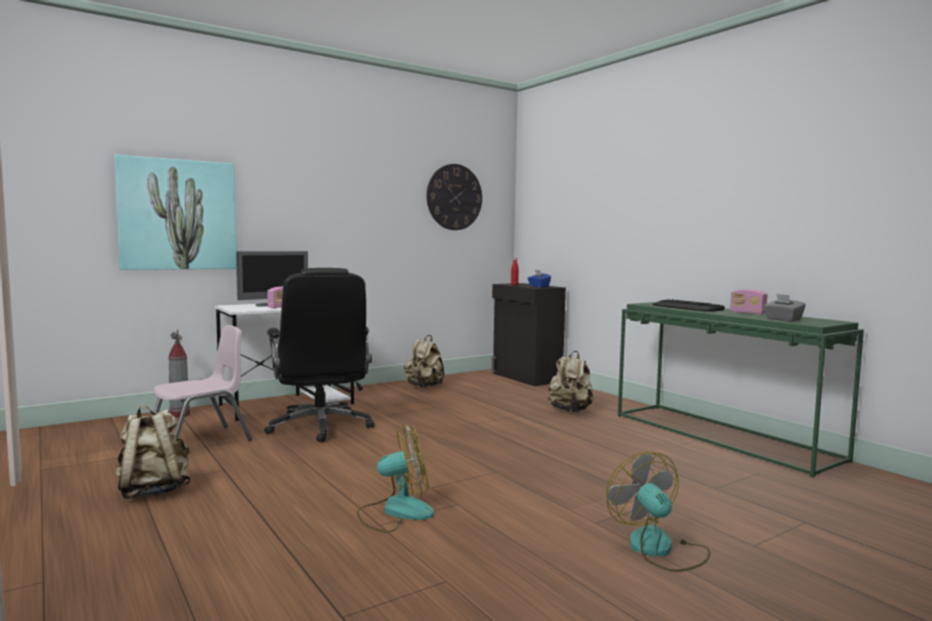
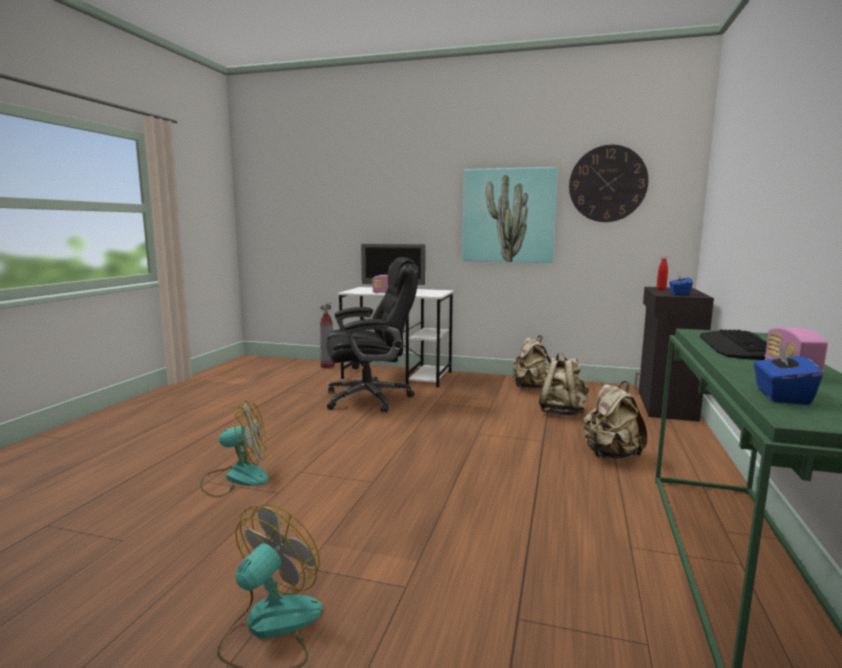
camera: 50 degrees right, 5 degrees up
(153, 491) = (198, 409): beige backpack -> beige backpack (562, 412)
(177, 214) = (338, 215): picture -> picture (508, 215)
(200, 441) = (291, 386): pink chair -> none
(320, 427) = (370, 398): black office chair -> black office chair turned 135 degrees counterclockwise
(395, 512) = (236, 478): fan -> fan turned 45 degrees counterclockwise
(783, 319) = (781, 396): grey tissue box -> blue tissue box

